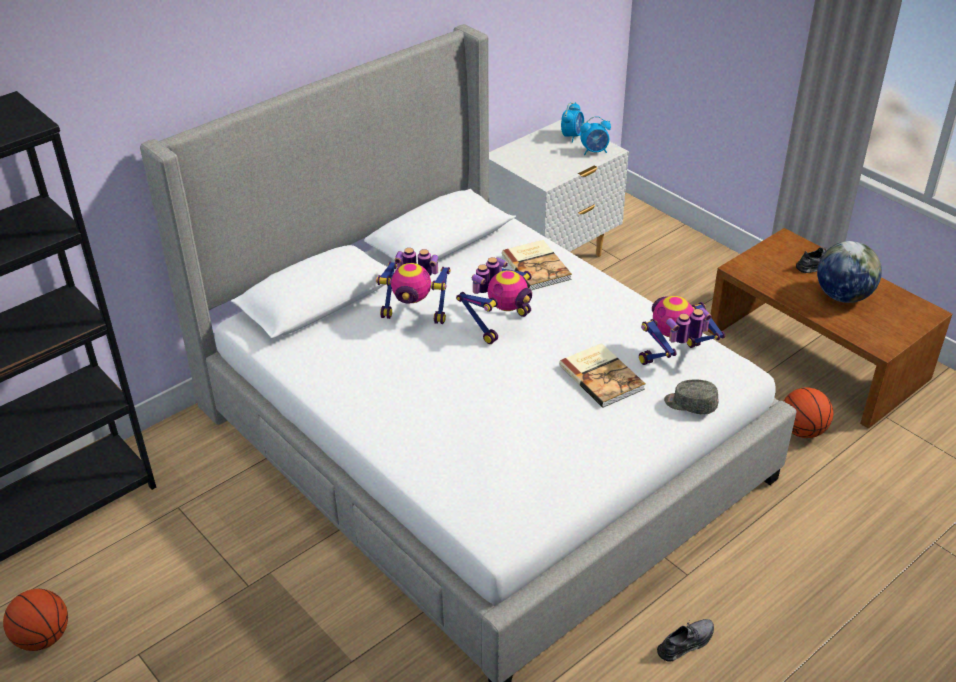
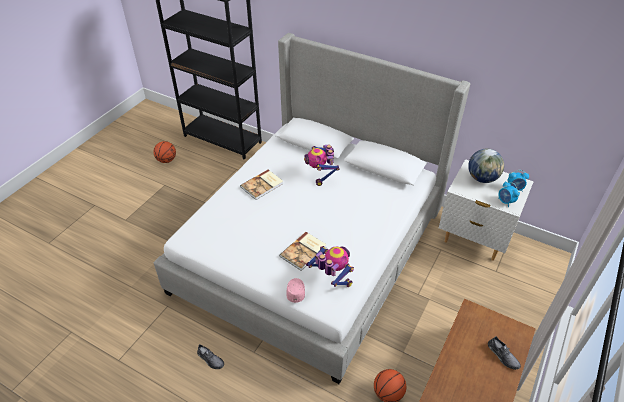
camera: 70 degrees right, 5 degrees up
(500, 324) = (327, 205): toy robot -> none
(537, 266) = (383, 207): book -> book (262, 185)
(690, 404) = (296, 292): grey cap -> pink cap
(843, 296) = (476, 372): globe -> globe (482, 178)

